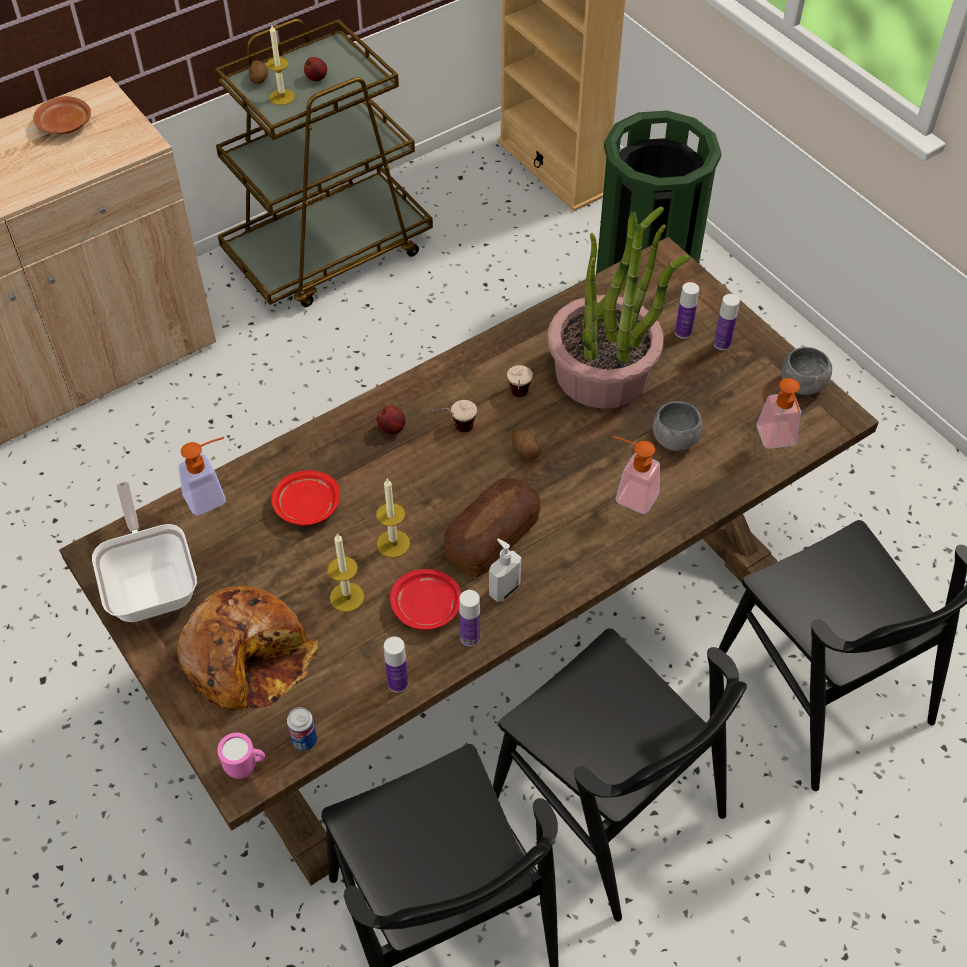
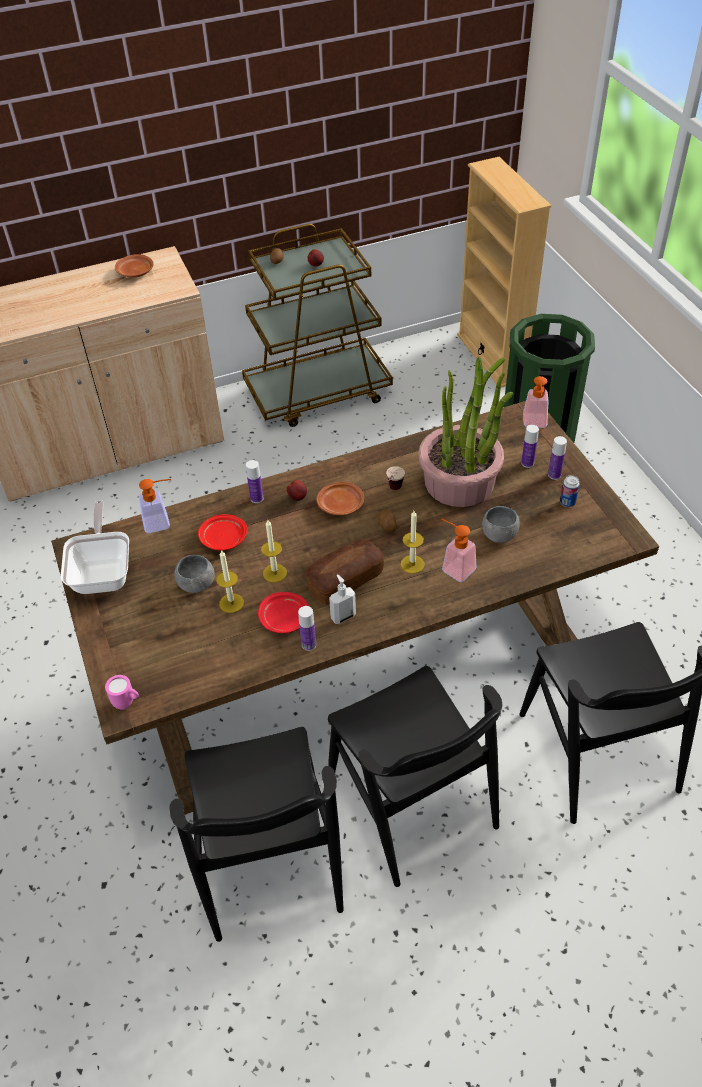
camera: 15 degrees right, 5 degrees down
(248, 657) = (151, 631): bread -> none
(282, 97) = (289, 274): candle -> candle (412, 564)
(304, 740) = (172, 692): can -> can (567, 502)
(398, 683) = (248, 666): bottle -> bottle (257, 498)
(454, 430) = (341, 505): cup -> brown plate
(778, 441) = (576, 548): soap dispenser -> soap dispenser (535, 424)
(802, 384) = (607, 511): grey bowl -> grey bowl (196, 584)

